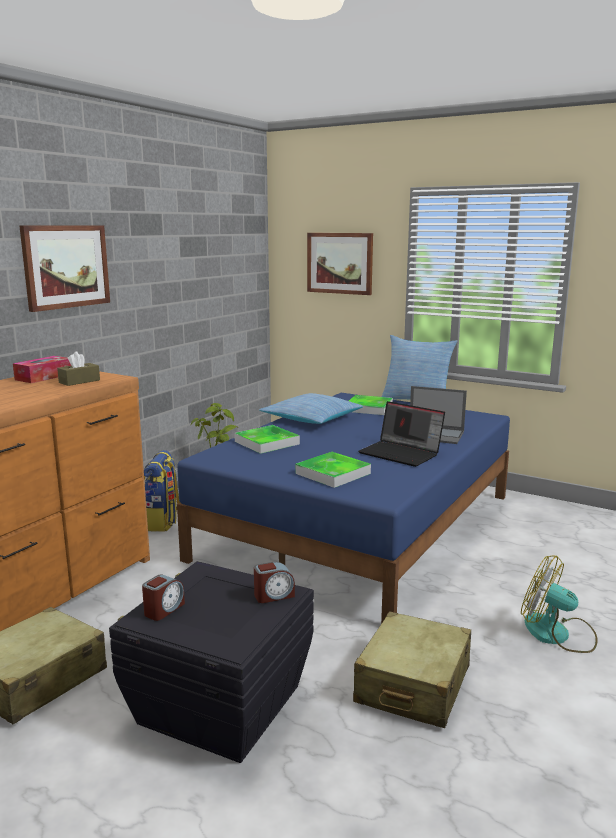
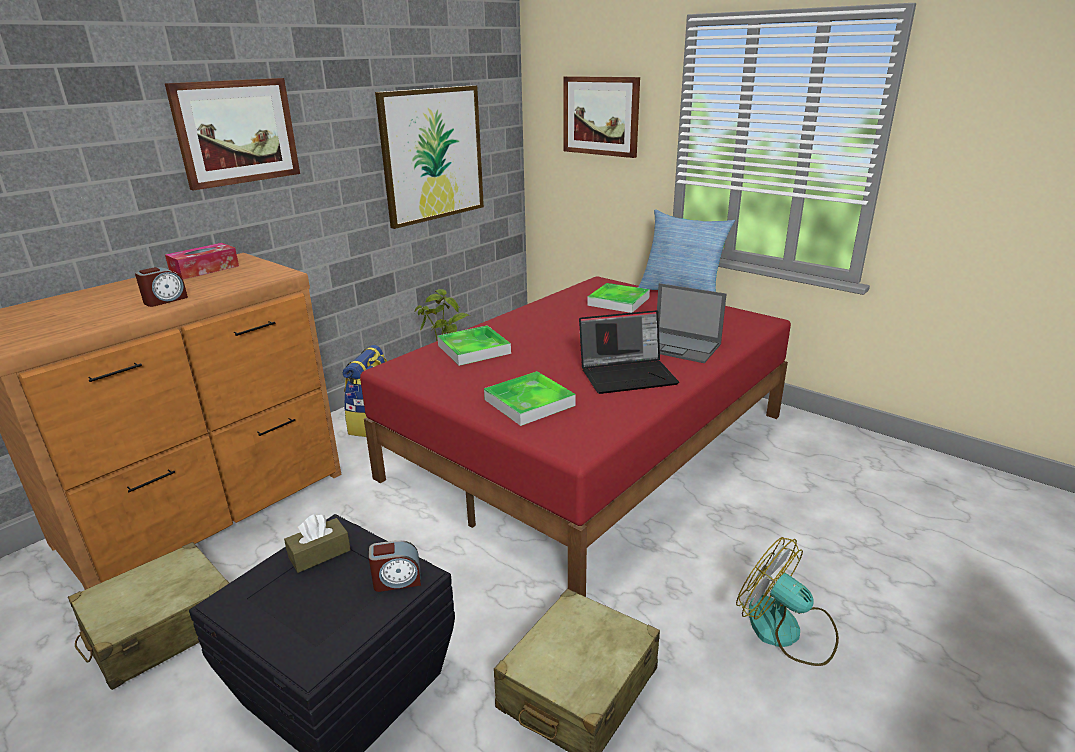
camera: 10 degrees right, 10 degrees up
(79, 381) = (236, 278): brown tissue box -> brown tissue box (319, 553)
(164, 609) = (260, 589): alarm clock -> alarm clock (165, 300)
(204, 292) = (432, 155): none -> picture
(311, 419) = (543, 315): pillow -> none
(360, 526) = (590, 446): blue bed -> red bed
(401, 453) = (628, 375): laptop -> laptop turned 60 degrees counterclockwise

